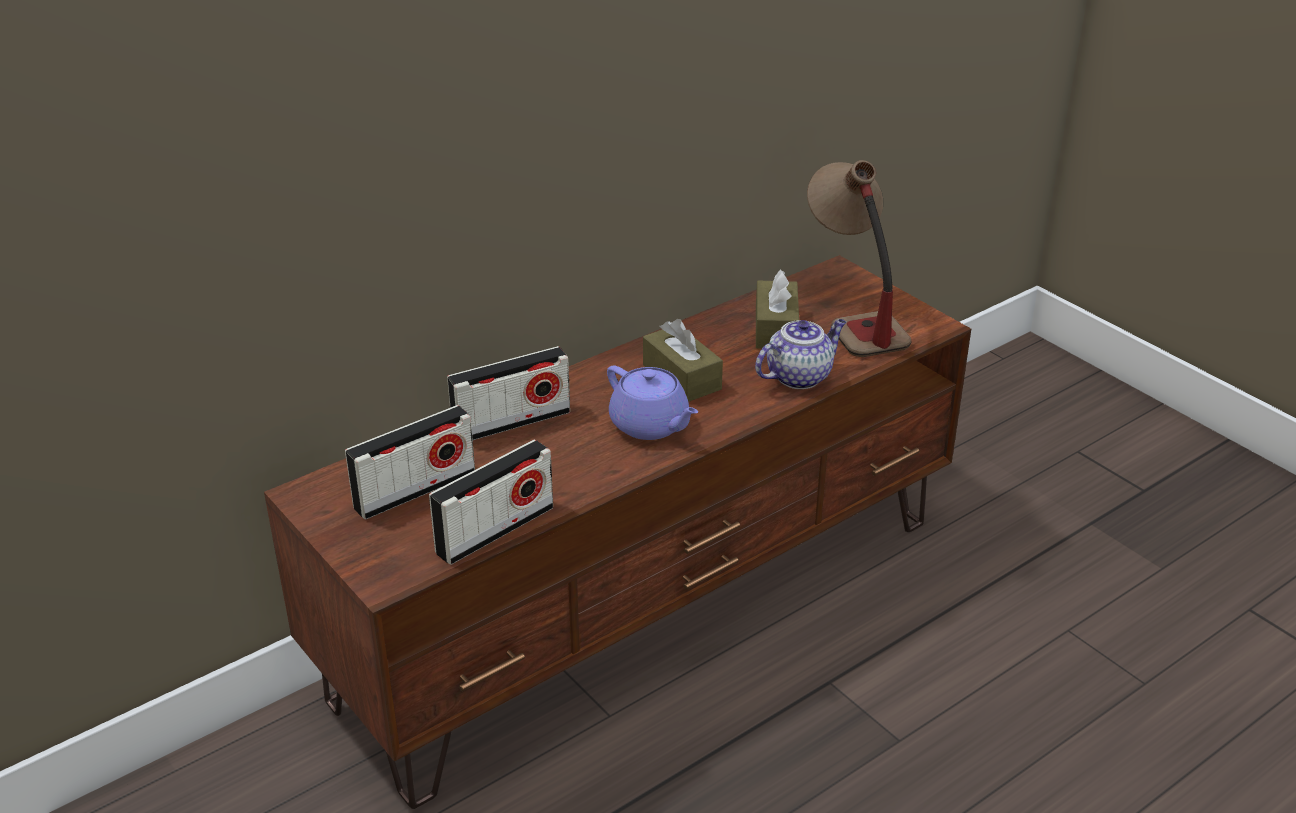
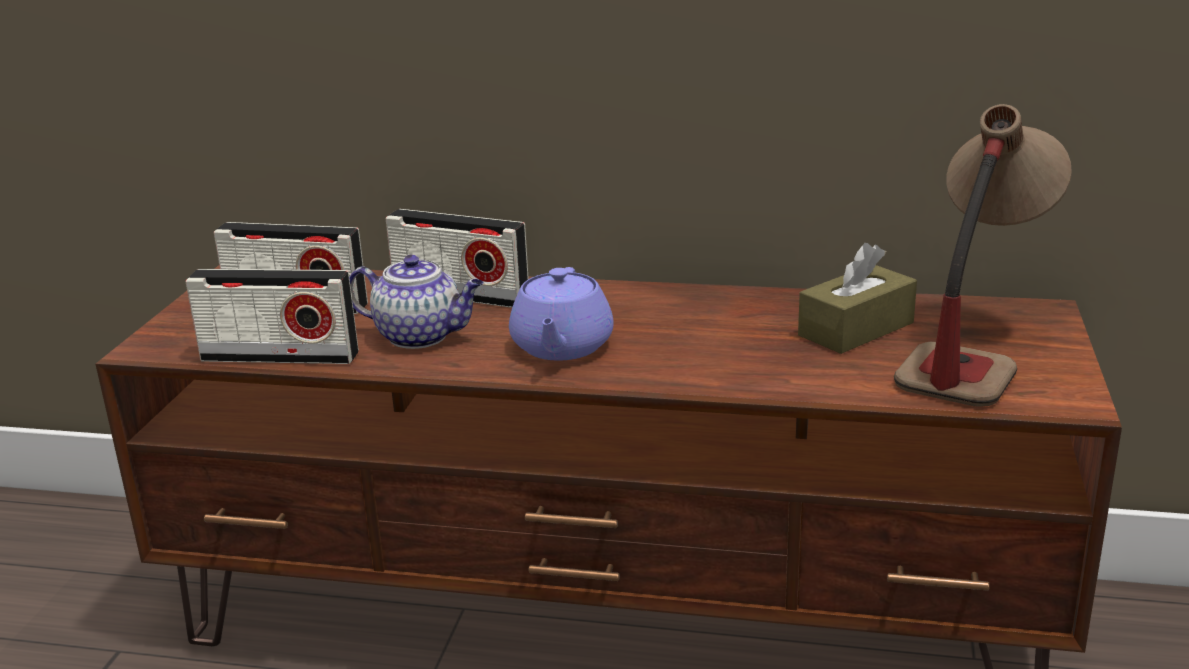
camera: 50 degrees right, 10 degrees down
(681, 377) = (672, 326): brown tissue box -> none
(799, 376) = (794, 375): teapot -> teapot (421, 336)

